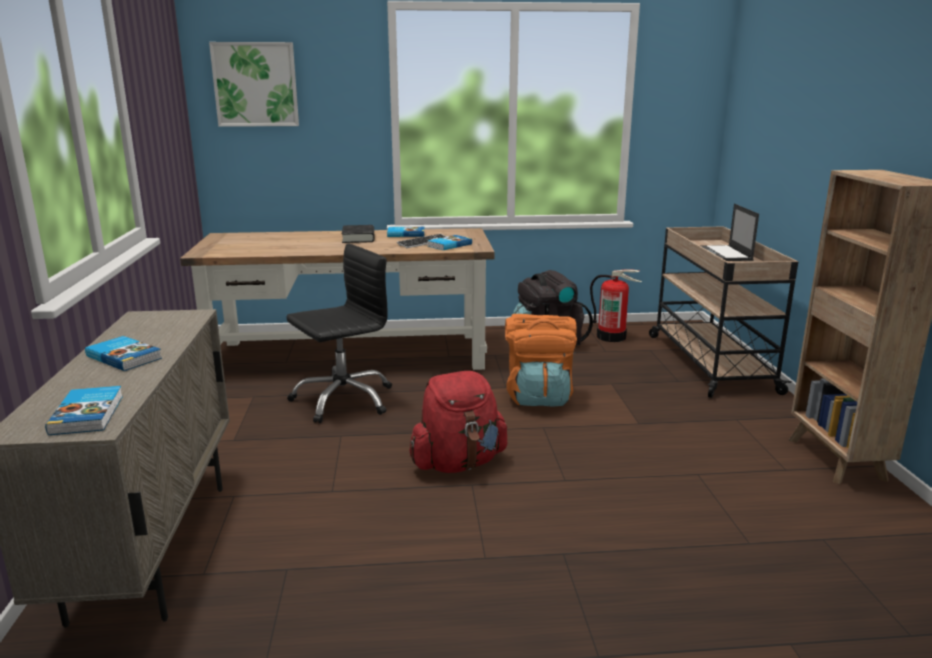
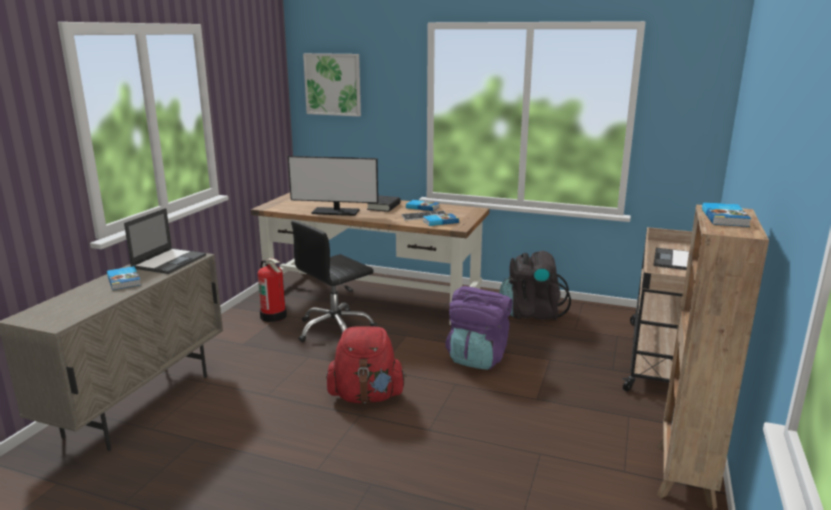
camera: 25 degrees right, 0 degrees up
(89, 414) = (63, 315): book -> book (725, 218)
(160, 325) = (169, 261): none -> laptop
(305, 249) = (335, 212): none -> monitor
(343, 400) = (335, 329): black office chair -> black office chair turned 150 degrees clockwise
(538, 396) = (477, 357): orange backpack -> purple backpack
(611, 336) = (594, 317): fire extinguisher -> fire extinguisher (274, 316)

